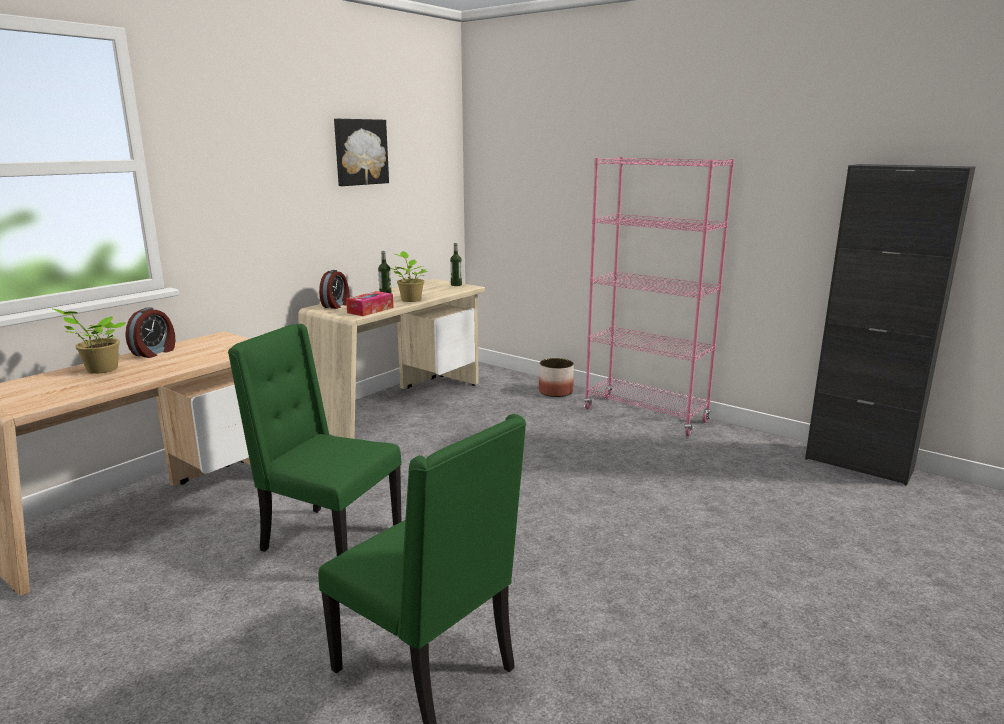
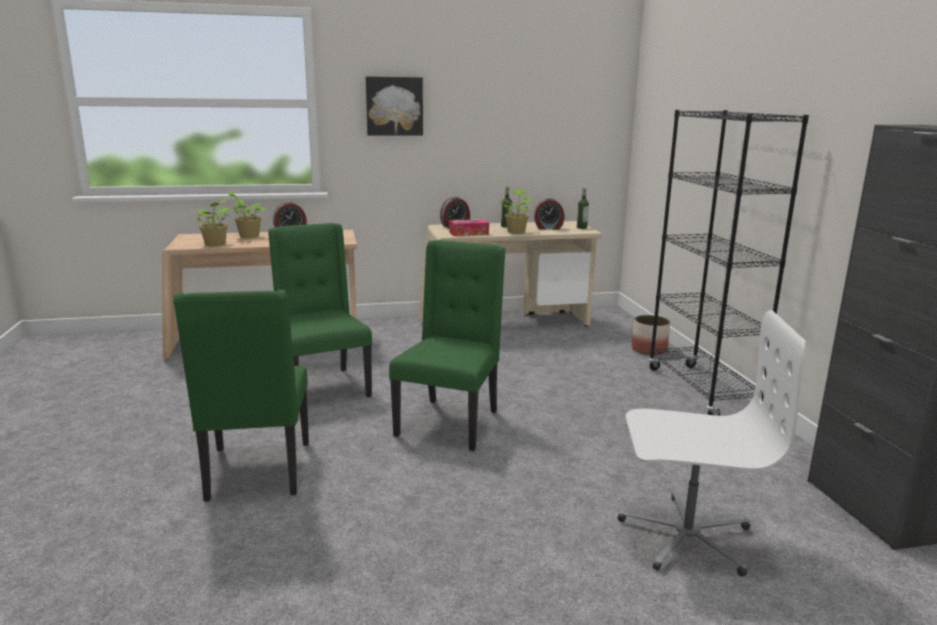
camera: 40 degrees right, 0 degrees up
(80, 392) = (215, 244): none -> potted plant
(360, 152) = (507, 100): picture -> picture (394, 106)
(429, 290) = (548, 228): none -> alarm clock
(520, 521) = (449, 423): none -> green chair
(645, 415) = (701, 391): pink bookcase -> black bookcase
(819, 533) = (685, 536): none -> white office chair

